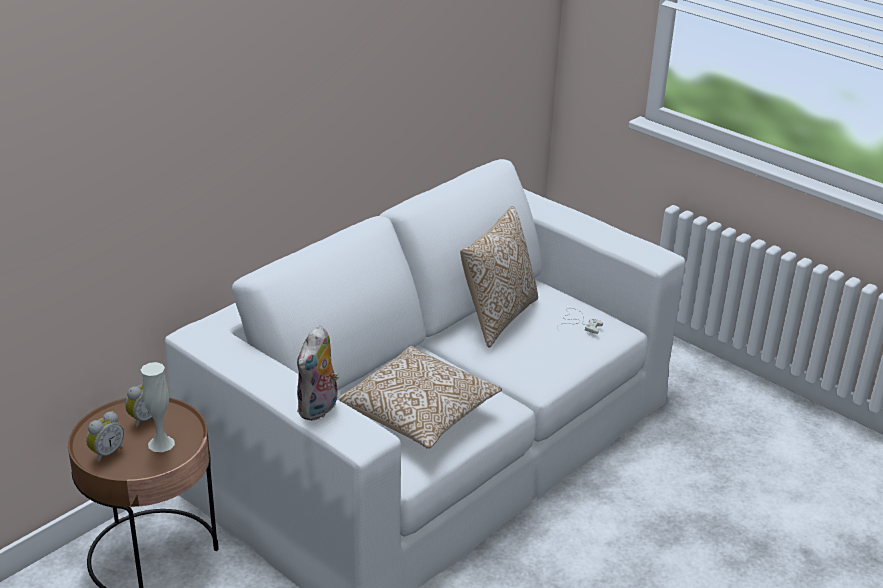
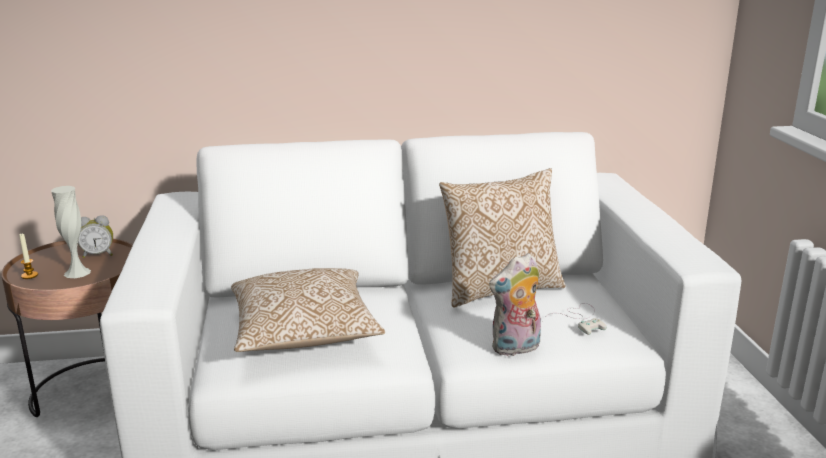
camera: 40 degrees right, 10 degrees down
(106, 453) = (37, 265): alarm clock -> none
(127, 465) = (29, 275): none -> candle
(319, 409) = (151, 267): plush toy -> plush toy (515, 348)

